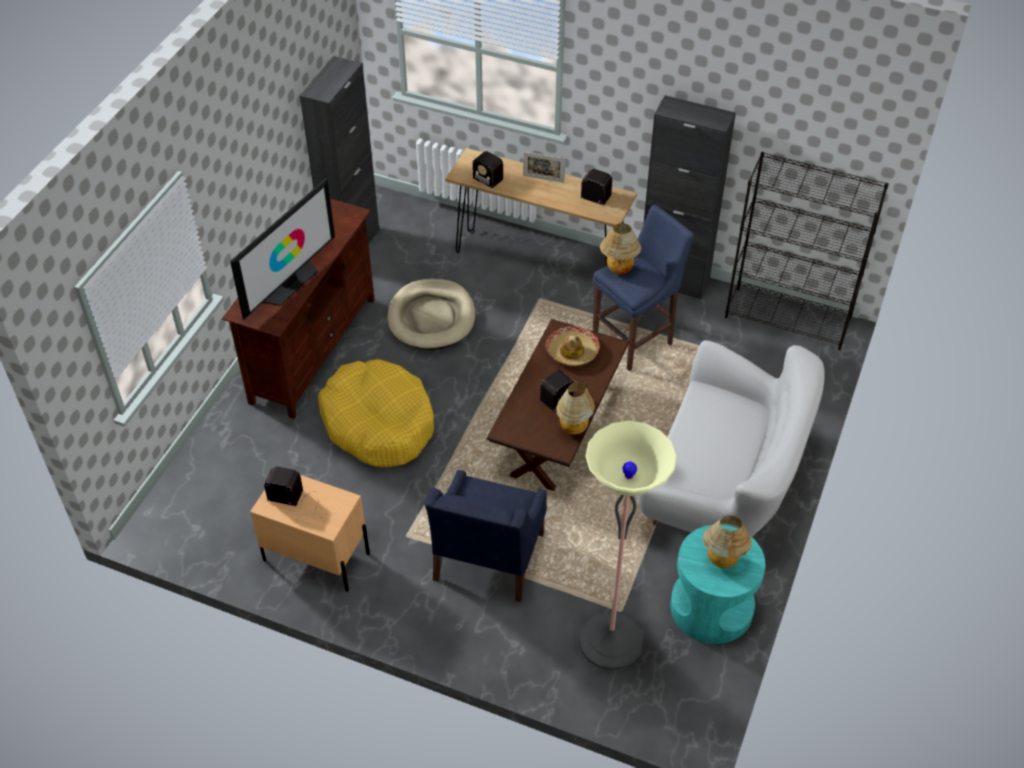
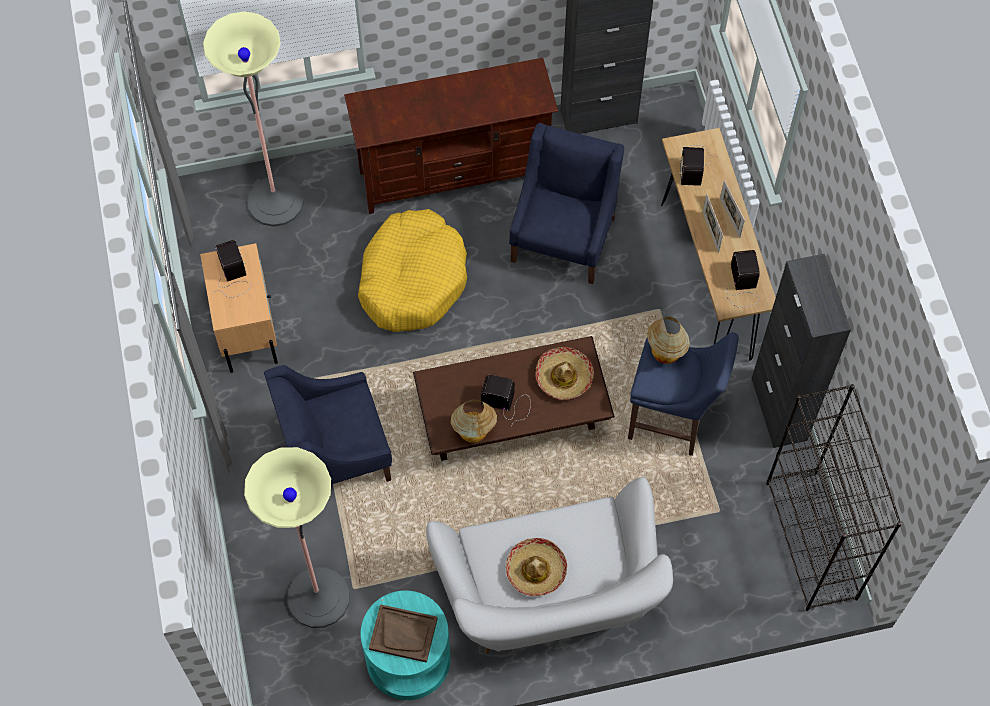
camera: 55 degrees right, 15 degrees up
(220, 473) = (275, 202): none -> floor lamp
(289, 283) = (420, 113): television -> none
(431, 317) = (564, 238): beige dog bed -> blue armchair
(545, 193) = (710, 232): none -> picture frame
(721, 454) = (536, 570): none -> hat
(723, 560) = (403, 634): table lamp -> brown tray

